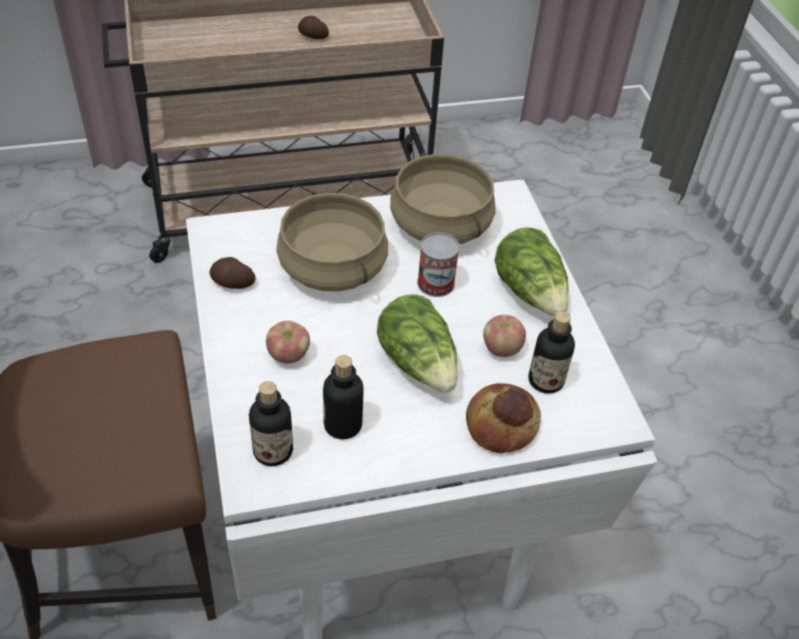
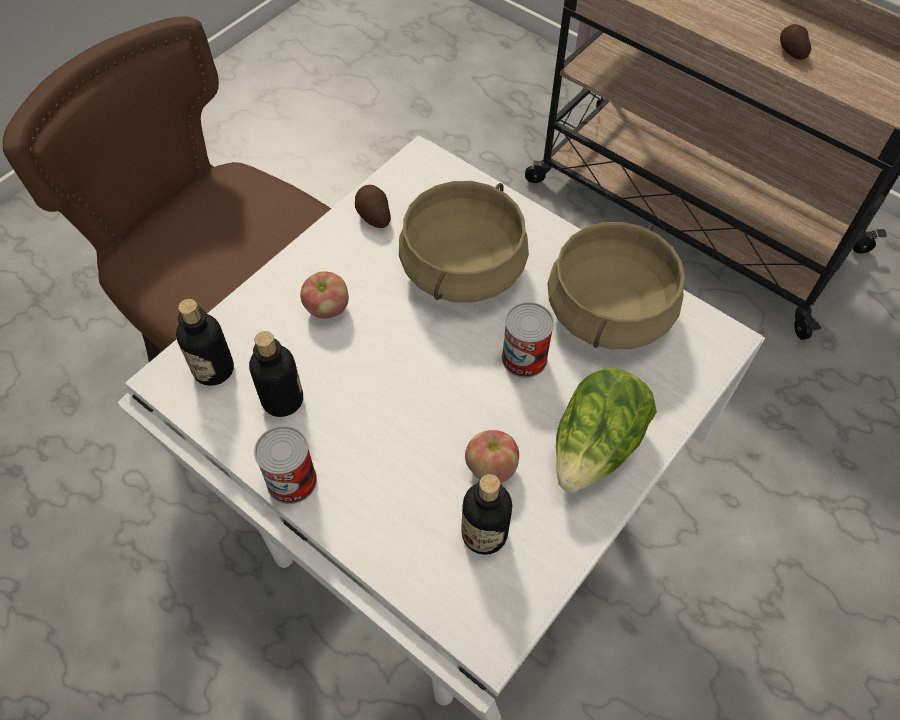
camera: 55 degrees right, 10 degrees up
(416, 457) = (291, 480): none -> can
(419, 363) = (408, 410): lettuce -> none
(500, 424) = (391, 527): bread -> none

